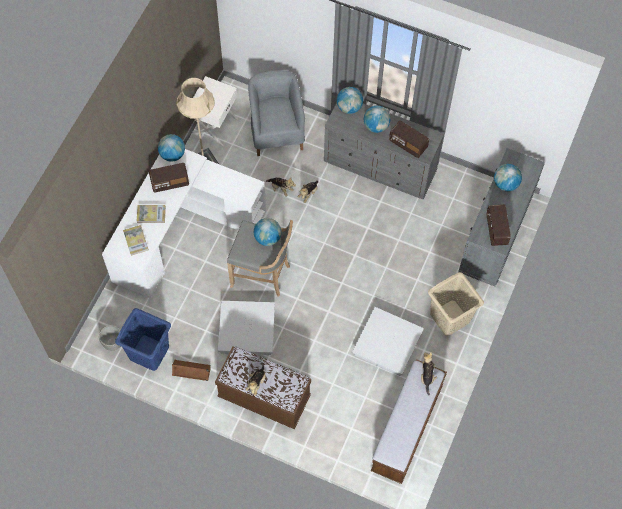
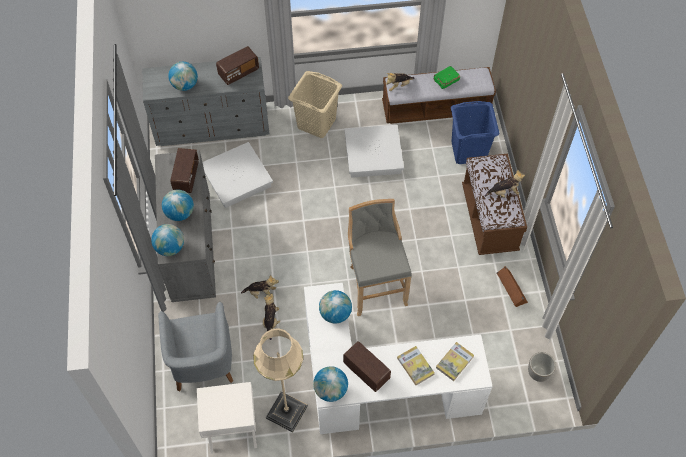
camera: 120 degrees left, 5 degrees down
(149, 352) = (522, 335): blue laundry basket -> blue laundry basket (468, 151)
(246, 330) = (440, 266): white storage box -> white storage box (237, 179)
(267, 238) = (365, 248): globe -> globe (335, 314)
(276, 131) = (202, 363): grey armchair -> grey armchair turned 60 degrees counterclockwise
(408, 420) = (446, 80): none -> green book

